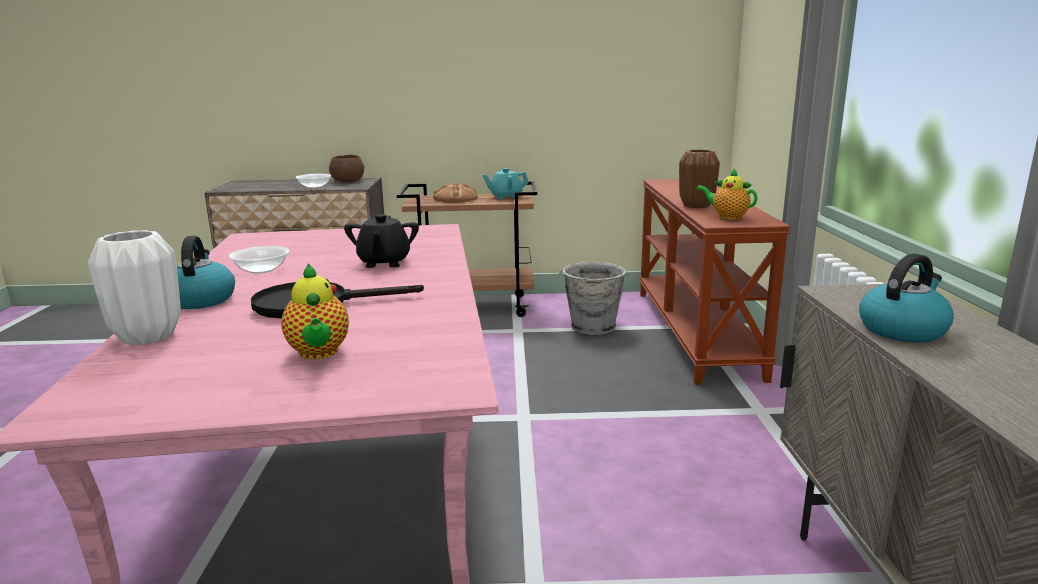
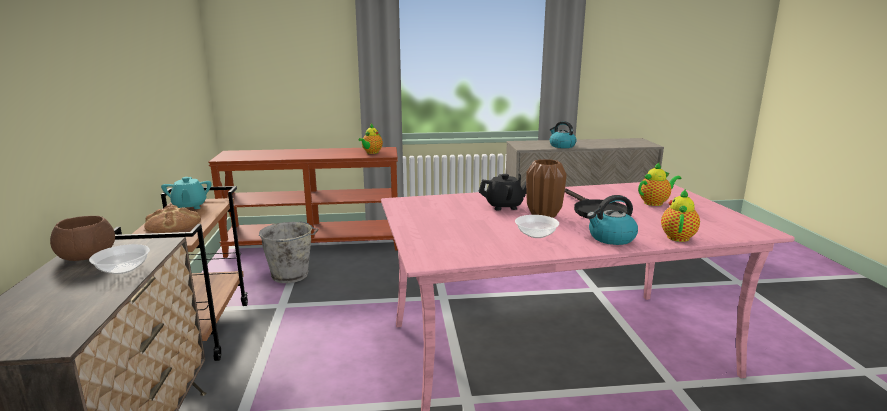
camera: 95 degrees left, 0 degrees up
(147, 337) = (678, 236): white vase -> teapot
(696, 206) = (334, 155): brown vase -> brown vase (544, 215)

